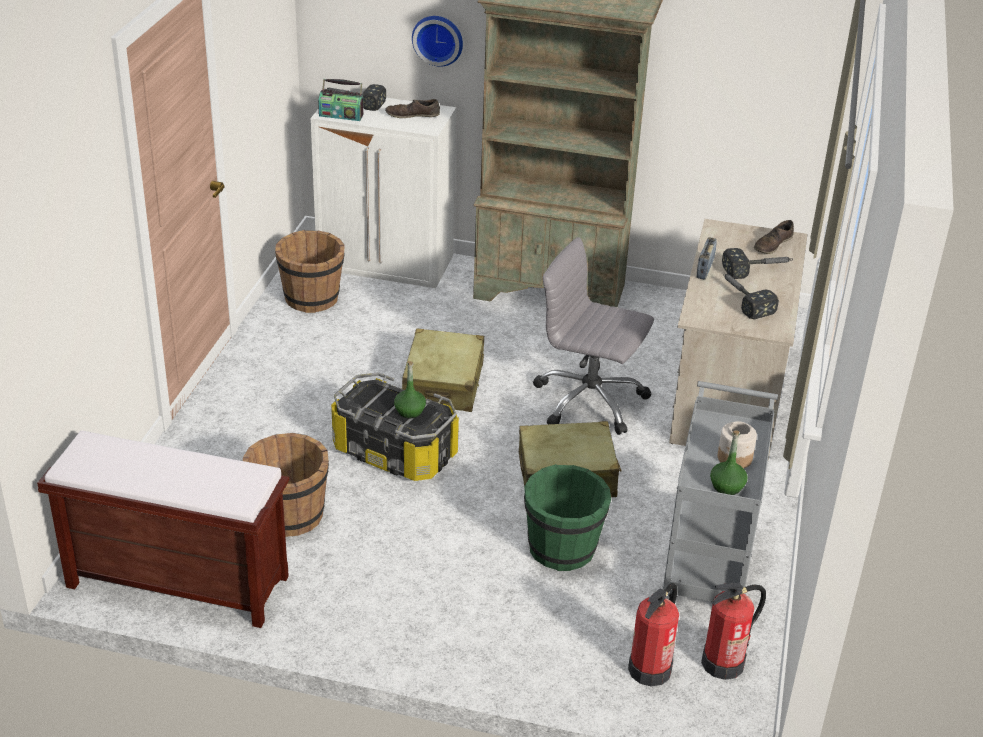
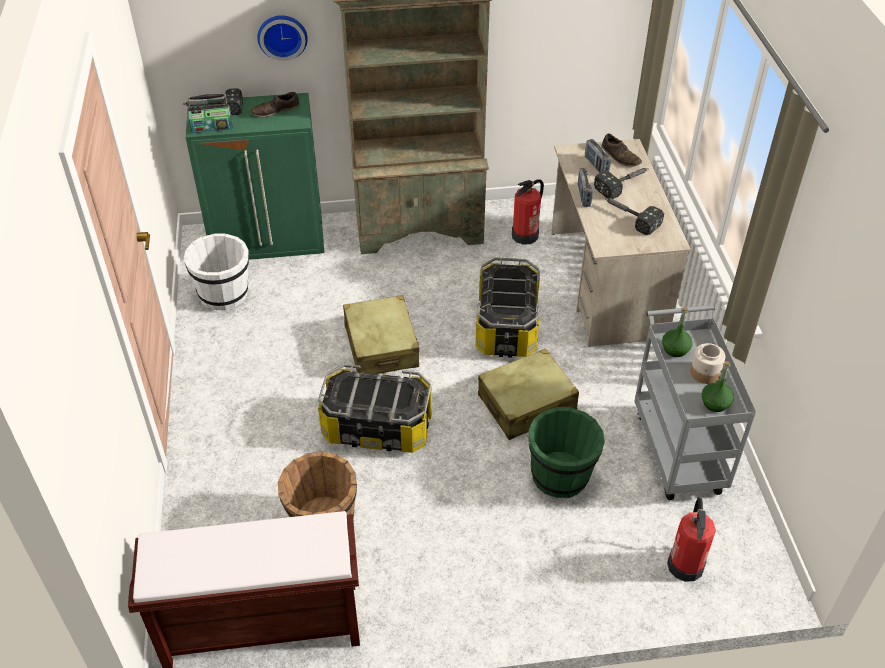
camera: 20 degrees left, 10 degrees up
(312, 299) = (224, 294): brown bucket -> white bucket
(386, 262) = (269, 239): white cabinet -> green cabinet
(409, 411) = (391, 395): green bottle -> green bottle (675, 349)
(589, 401) = (506, 326): grey office chair -> storage box
(724, 663) = (735, 538): fire extinguisher -> fire extinguisher (525, 235)
(738, 246) = (596, 166): none -> radio
(772, 244) = (620, 157): brown shoe -> brown shoe turned 60 degrees counterclockwise

